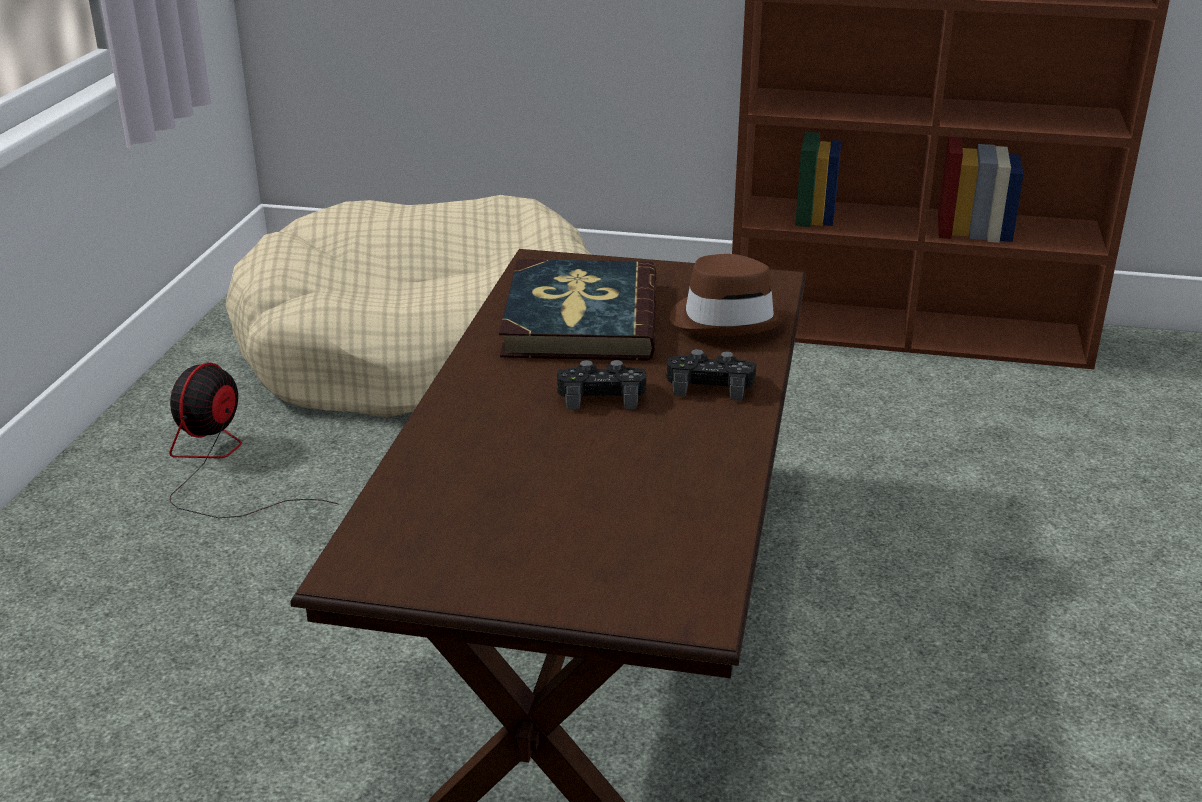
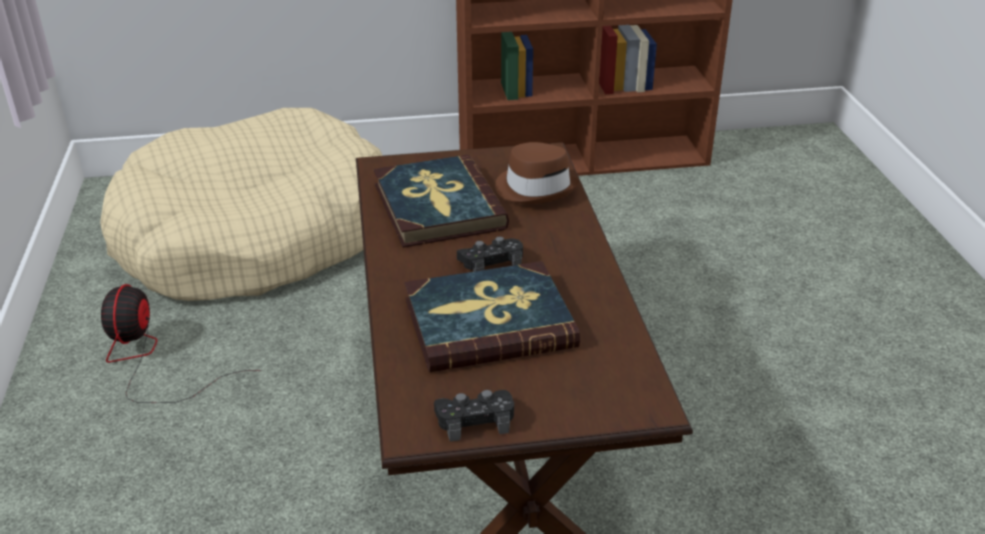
camera: 20 degrees left, 5 degrees up
(546, 464) = (488, 322): none -> book
(710, 385) = (556, 240): black game controller -> black game controller (475, 420)

